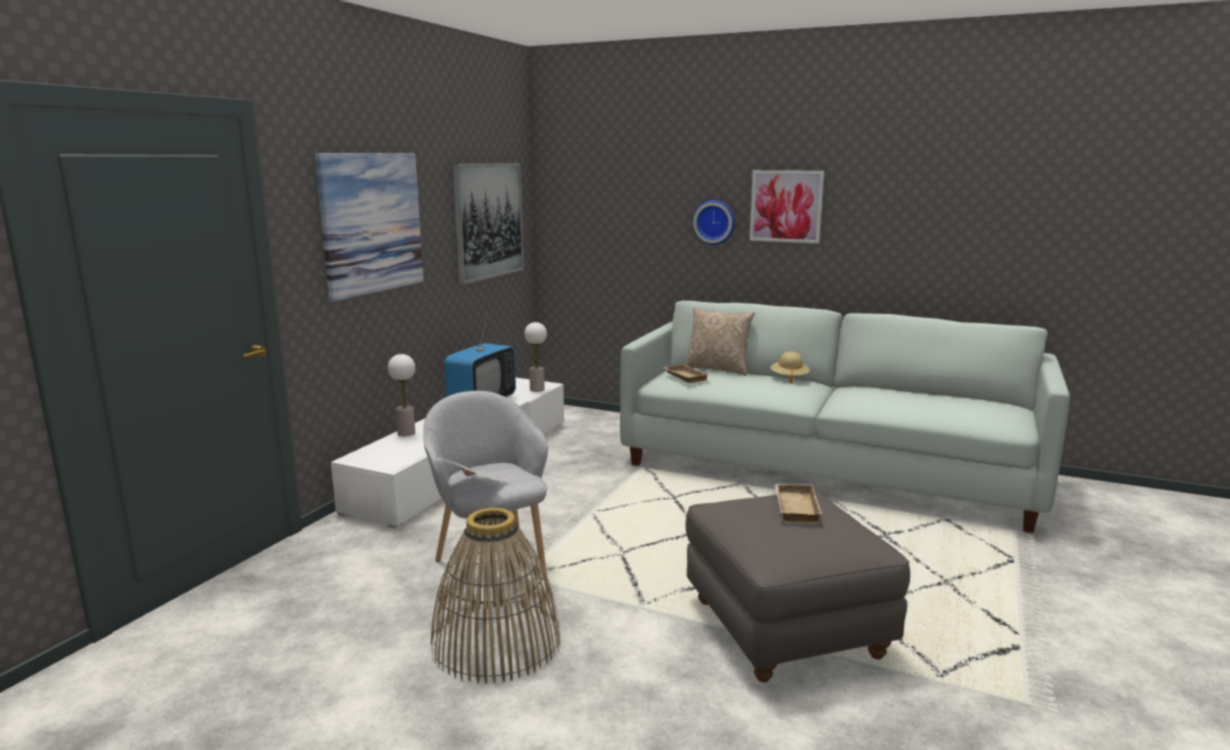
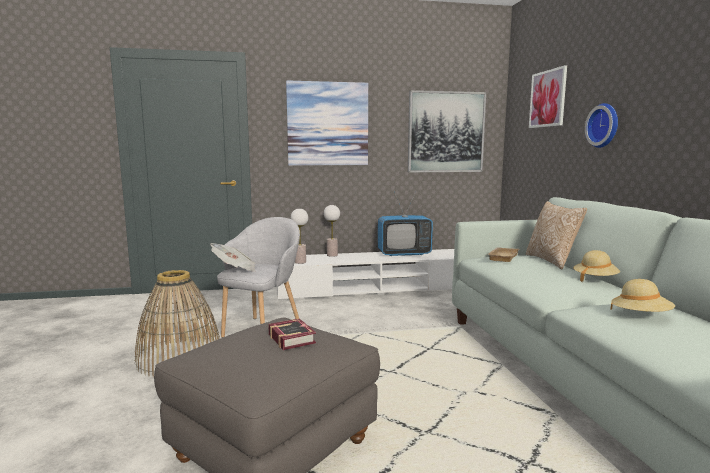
camera: 55 degrees right, 5 degrees down
(537, 389) = (453, 256): table lamp -> table lamp (300, 262)
(786, 206) = (664, 101): picture -> picture (547, 98)
(794, 507) = (292, 338): beige tray -> book
(880, 399) = (640, 316): none -> beige hat

